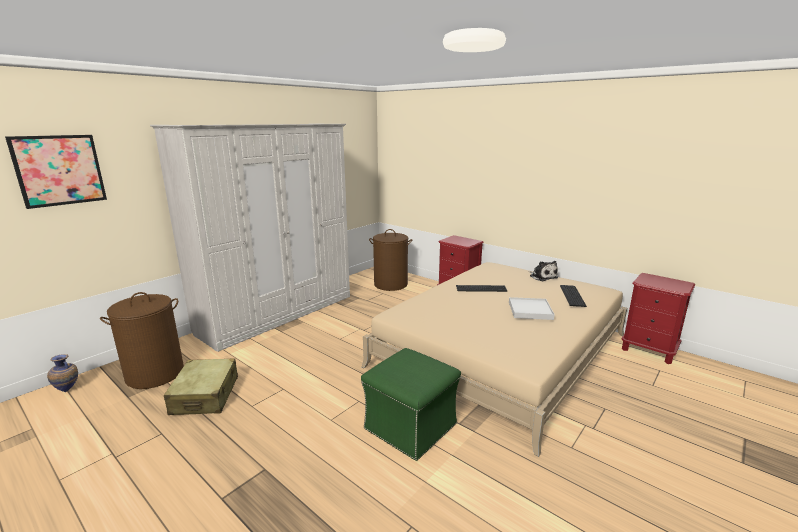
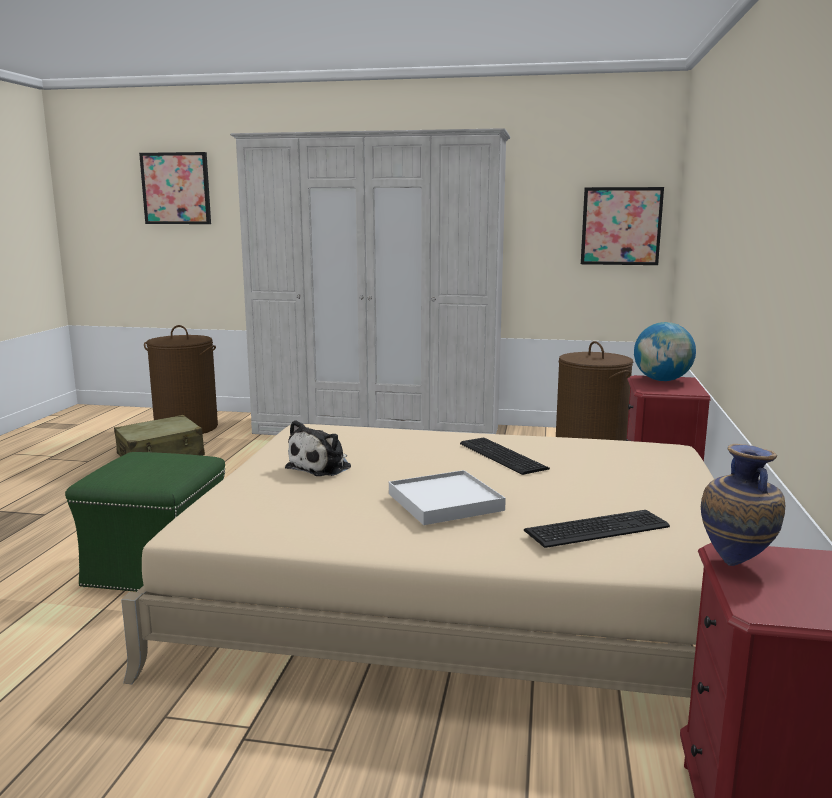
camera: 60 degrees right, 5 degrees down
(68, 390) = (139, 414): vase -> vase (737, 564)
(360, 169) = (621, 226): none -> picture
(453, 239) = (662, 380): none -> globe
(542, 277) = (687, 495): plush toy -> plush toy (322, 467)

